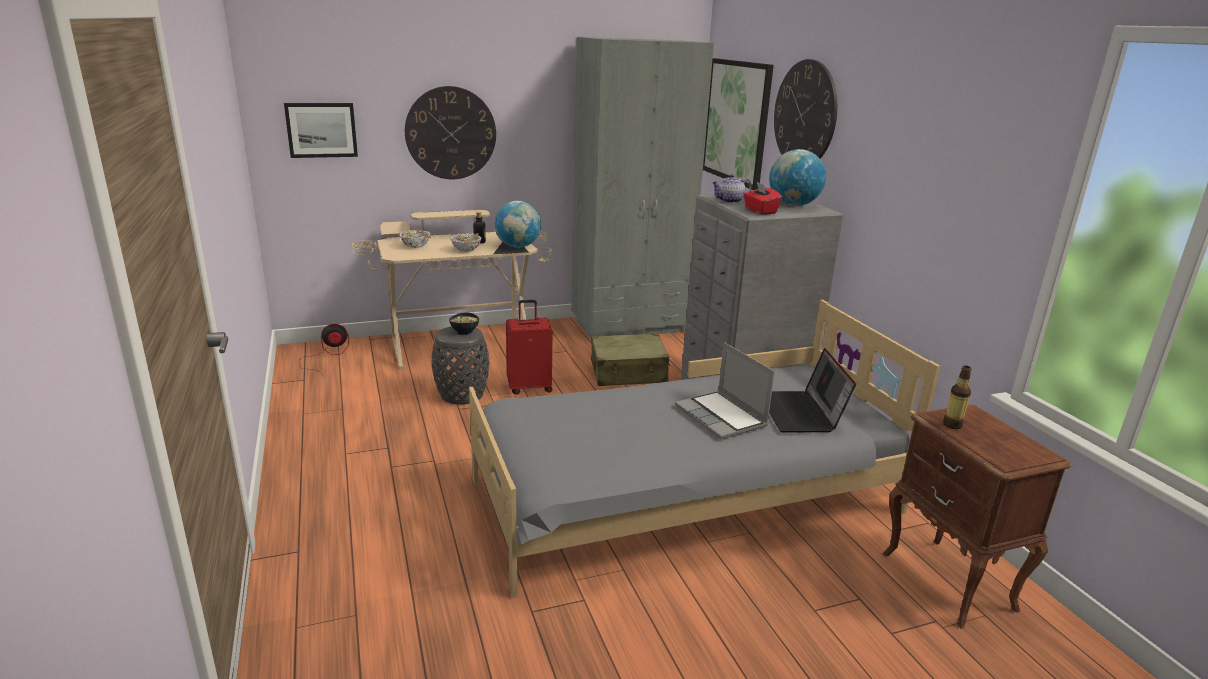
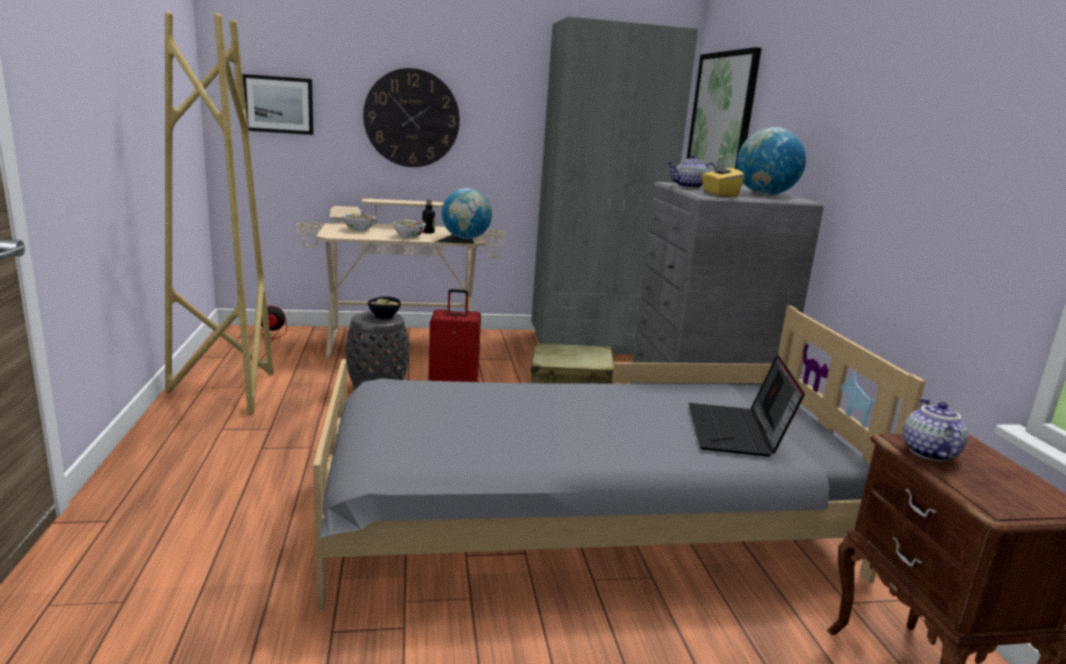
camera: 10 degrees right, 5 degrees down
(332, 416) = (231, 392): none -> yellow clothes rack
(722, 417) = (632, 424): laptop -> none
(760, 211) = (719, 194): red tissue box -> yellow tissue box
(805, 114) = (790, 96): wall clock -> none
(952, 425) = (927, 452): bottle -> teapot

